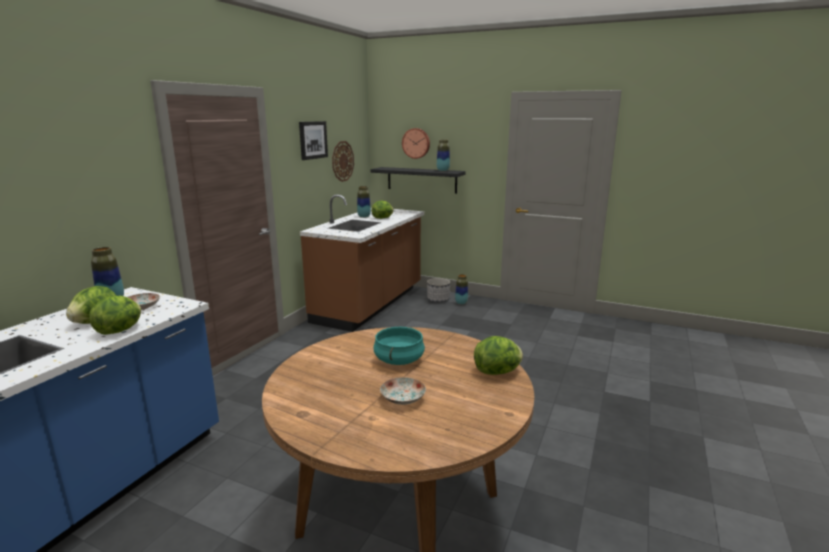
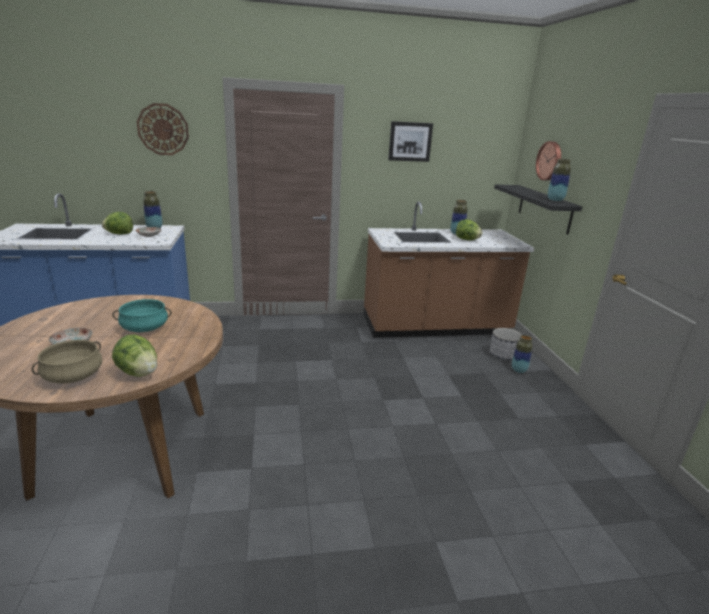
camera: 55 degrees right, 5 degrees up
(120, 330) = (108, 241): lettuce -> none
(342, 161) = (458, 170): wall clock -> wall clock (163, 129)
(482, 402) = (73, 376): none -> beige cooking pot

